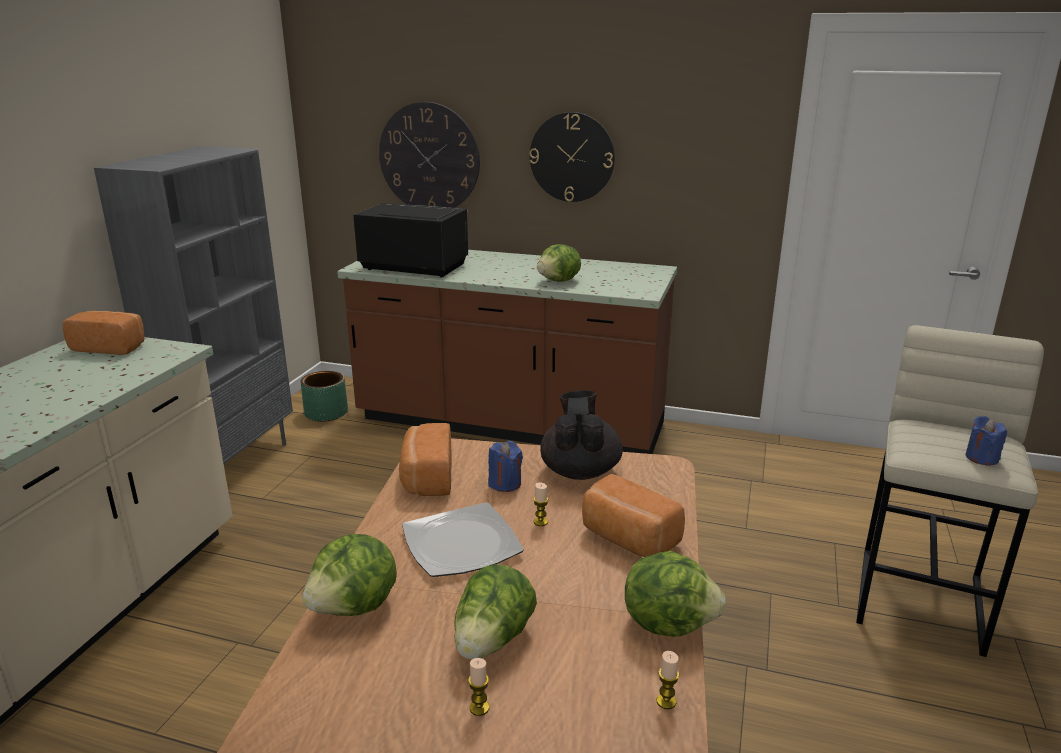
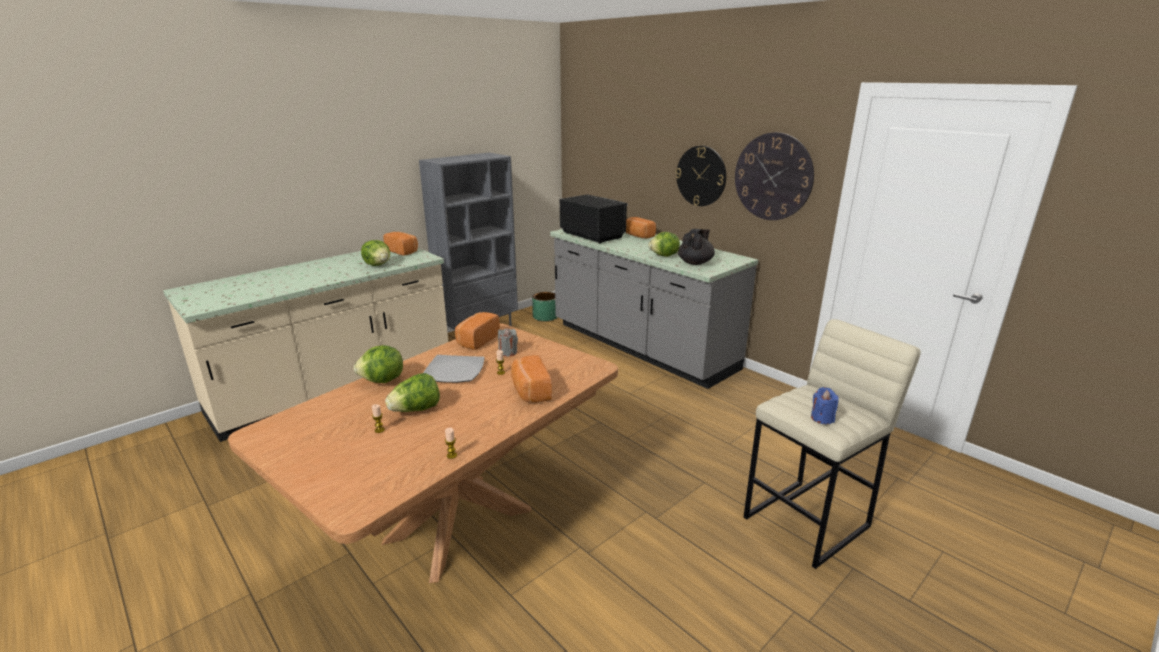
camera: 30 degrees right, 0 degrees up
(429, 158) = (624, 169): wall clock -> wall clock (773, 177)
(480, 258) = (638, 236): none -> bread
(505, 483) = (508, 352): blue candle -> grey candle
(510, 424) = (641, 347): brown counter -> grey counter
(580, 470) = (552, 356): black teapot -> black teapot (695, 263)
(668, 622) = (497, 429): lettuce -> lettuce (378, 265)

